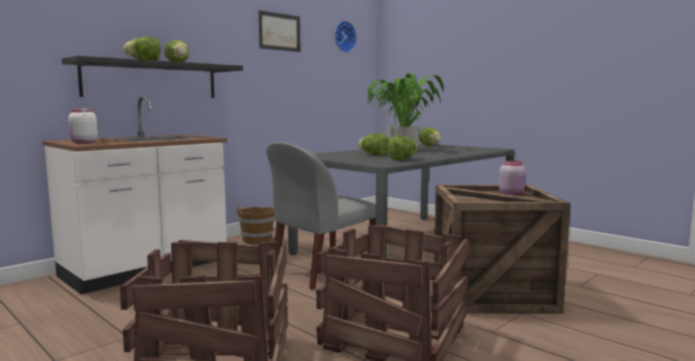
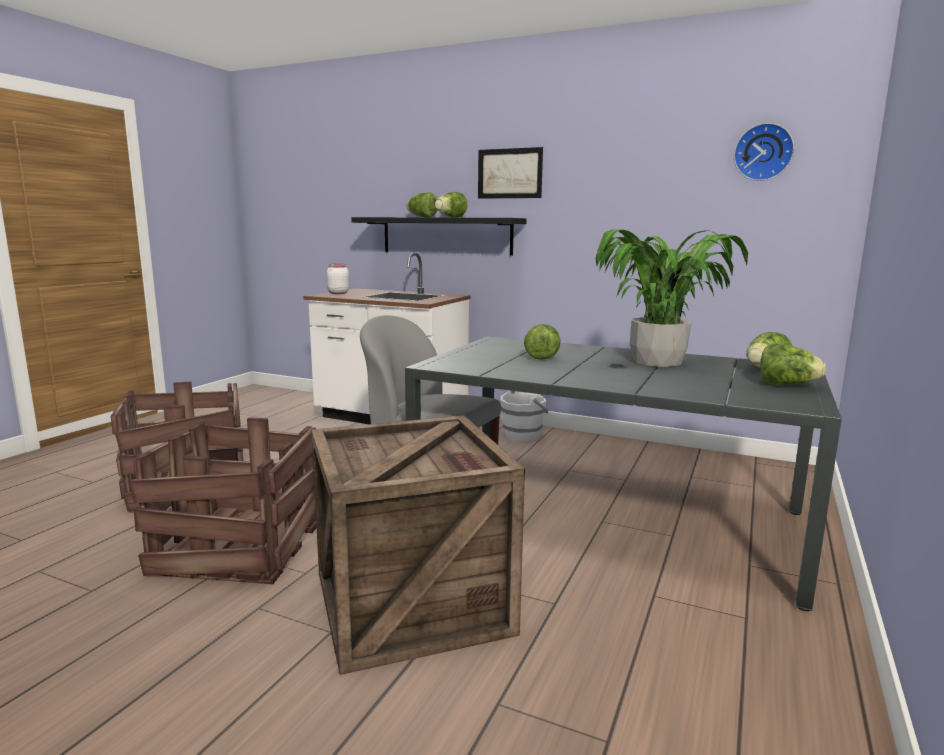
camera: 70 degrees right, 5 degrees up
(257, 240) = (523, 435): brown bucket -> white bucket
(279, 32) = (619, 162): picture -> picture (509, 173)
(402, 159) = (499, 369): lettuce -> lettuce (786, 385)
(512, 194) = (457, 465): pink jar -> none

